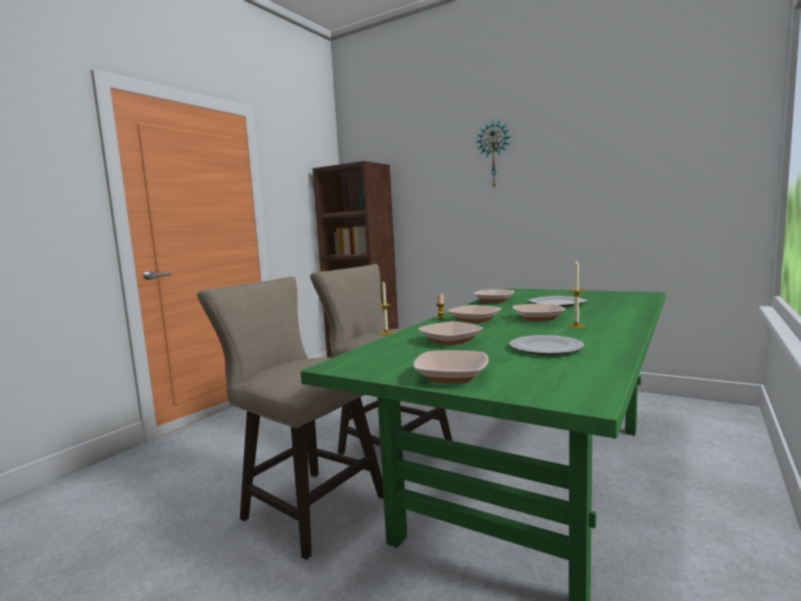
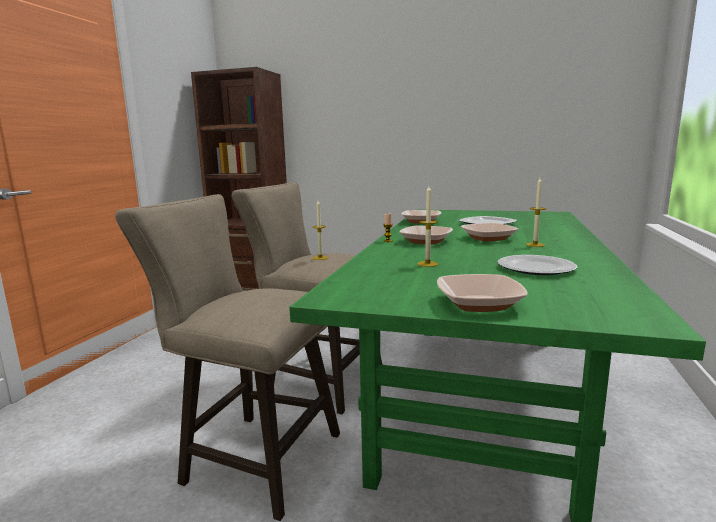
camera: 15 degrees left, 5 degrees up
(450, 341) = (427, 264): bowl -> candle
(494, 155) = (397, 70): wall clock -> none

